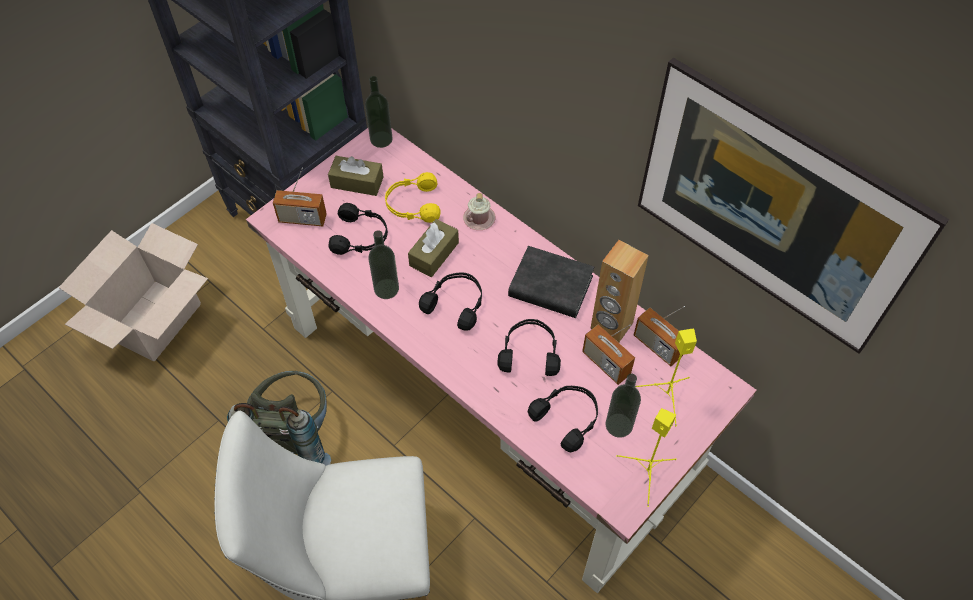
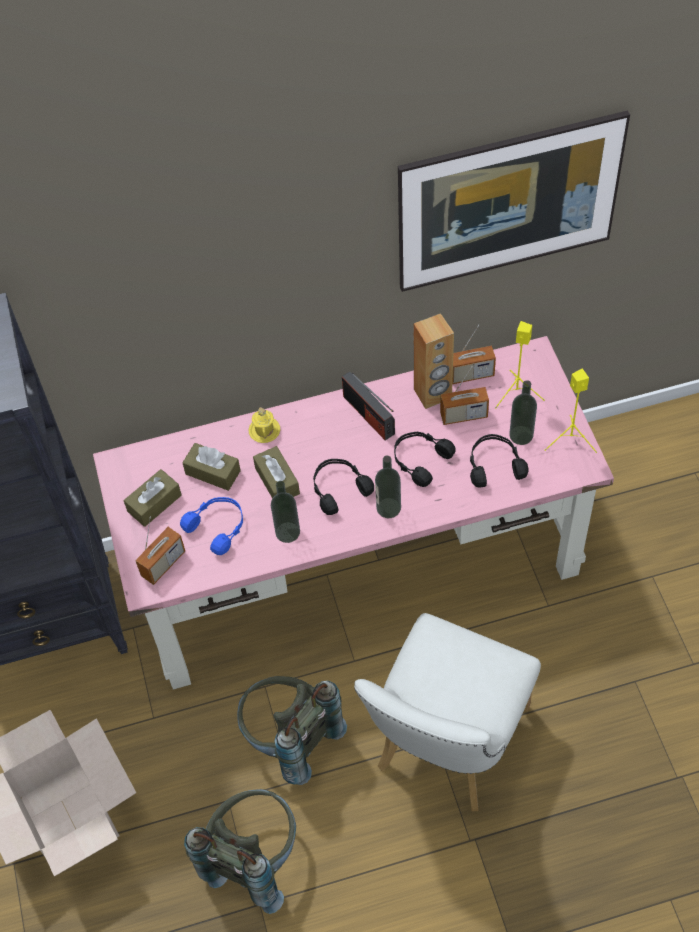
camera: 55 degrees left, 0 degrees up
(177, 466) = (254, 858): none -> grey backpack
(361, 236) = (218, 527): black headphones -> blue headphones
(381, 139) = (119, 462): bottle -> bottle (388, 508)
(412, 205) = (213, 472): yellow headphones -> brown tissue box
(479, 218) = (264, 431): pink mug -> yellow mug
(550, 287) = (369, 415): black book -> radio

